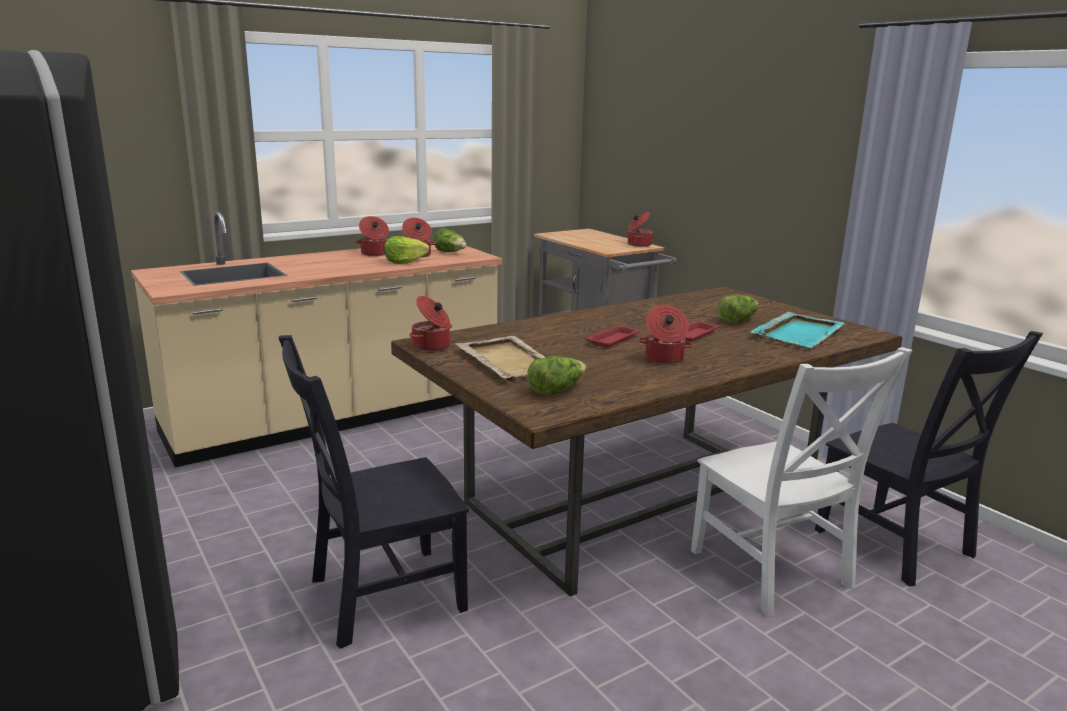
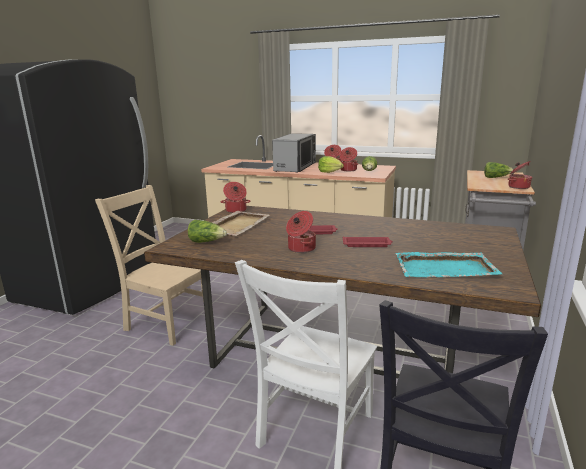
camera: 55 degrees right, 0 degrees up
(324, 264) = (295, 167): none -> microwave
(380, 596) = (166, 322): black chair -> beige chair
(737, 321) = (430, 247): lettuce -> lettuce (496, 177)

